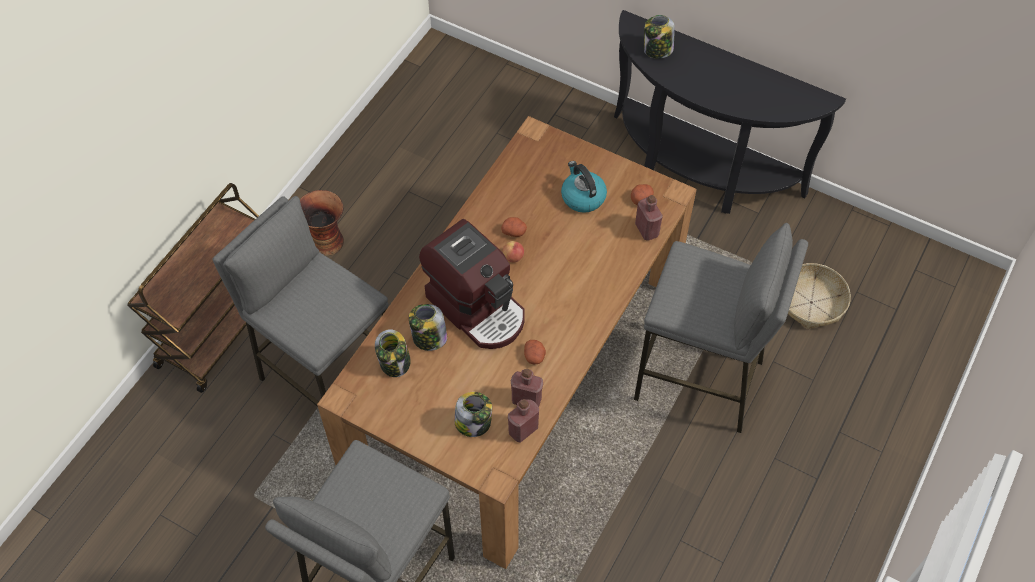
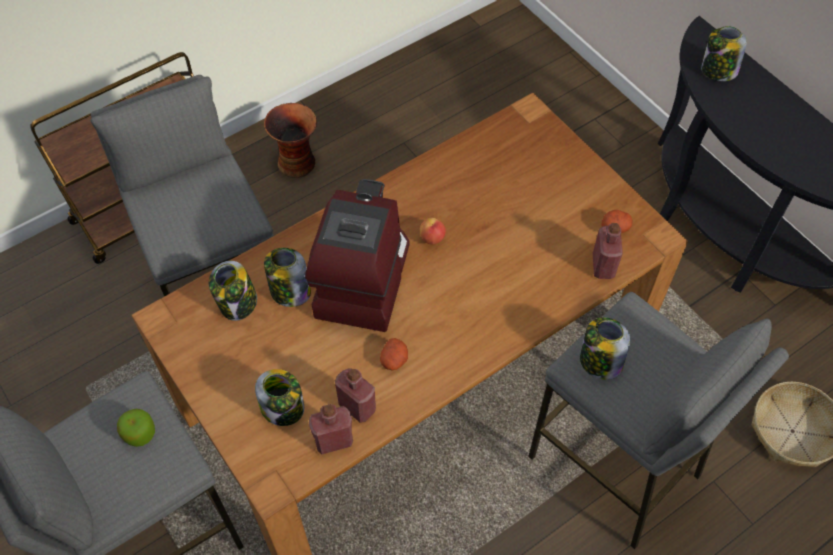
camera: 25 degrees right, 0 degrees up
(380, 484) = (139, 433): none -> apple
(478, 307) = (362, 278): coffee machine -> coffee machine turned 150 degrees counterclockwise
(514, 231) = (449, 210): potato -> none
(582, 197) = (547, 201): kettle -> none
(679, 299) = (599, 361): none -> jar

